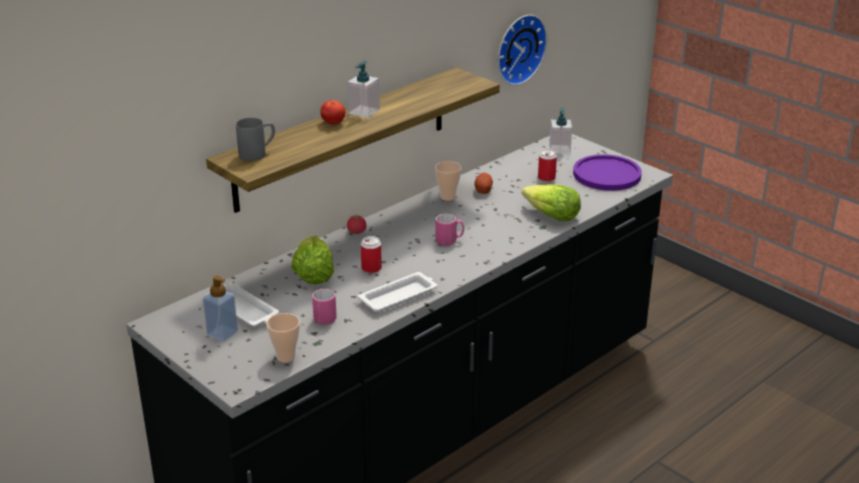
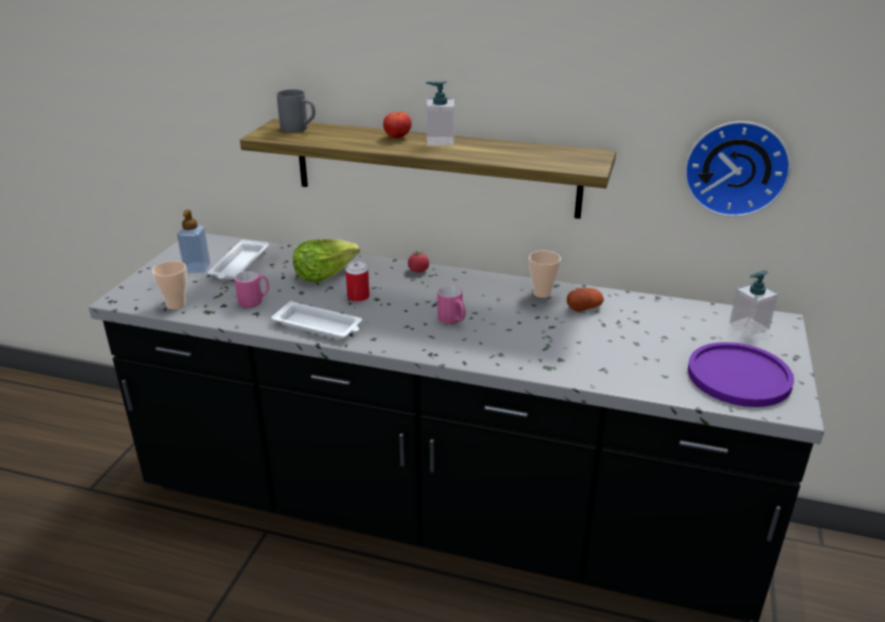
camera: 60 degrees right, 0 degrees up
(546, 178) = (666, 337): can -> none
(551, 216) = (581, 365): lettuce -> none

